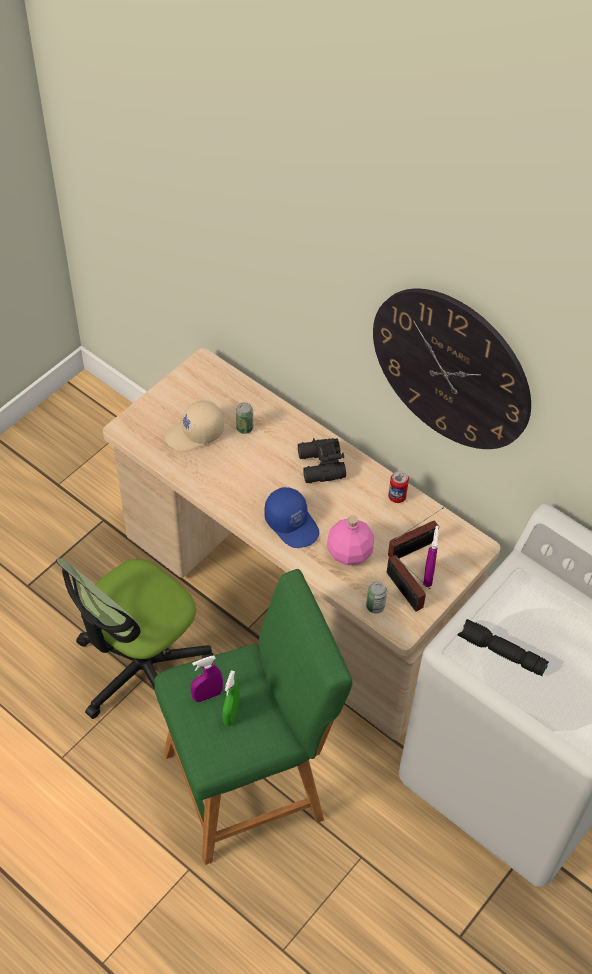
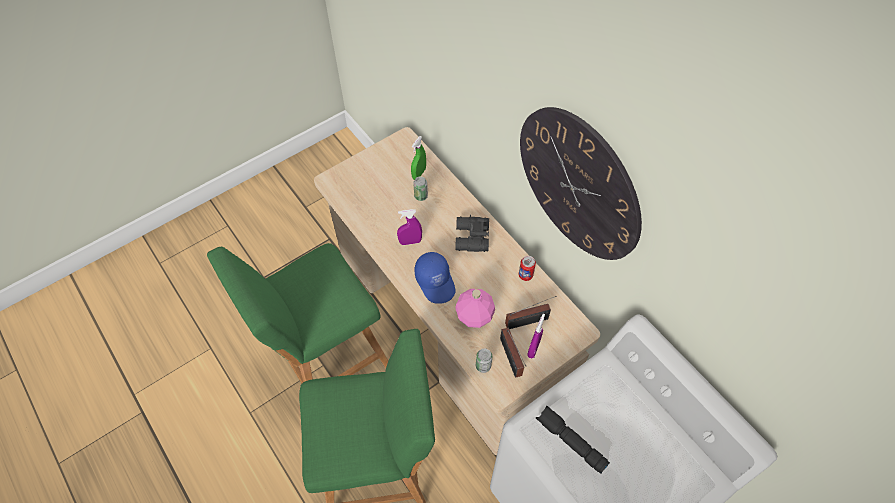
camera: 15 degrees right, 5 degrees up
(141, 670) = (324, 357): office chair -> green stool
(195, 434) = (382, 194): beige cap -> none
(207, 695) = (333, 410): purple spray bottle -> purple spray bottle (410, 241)
(231, 714) = (347, 430): green spray bottle -> green spray bottle (419, 173)

